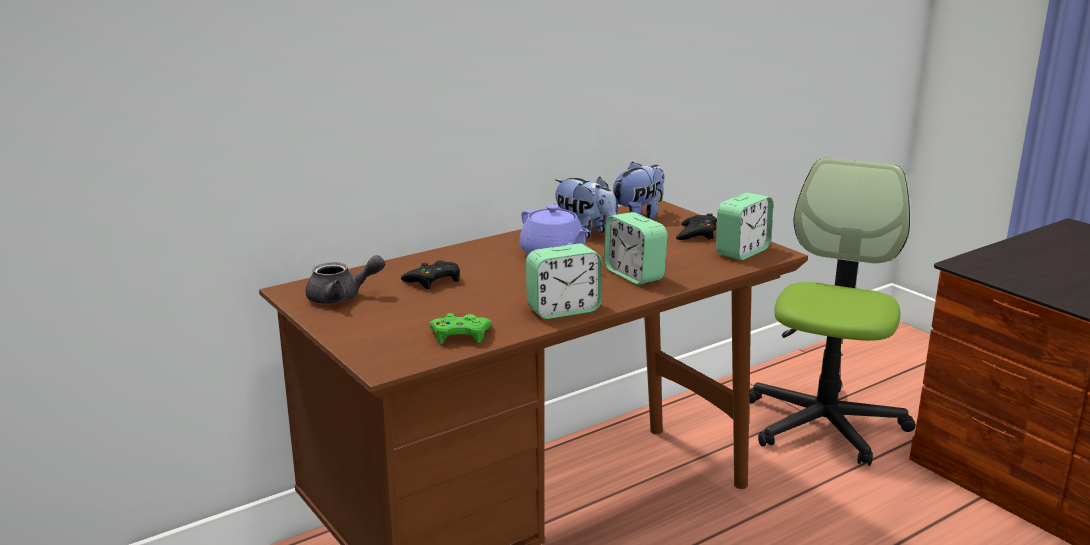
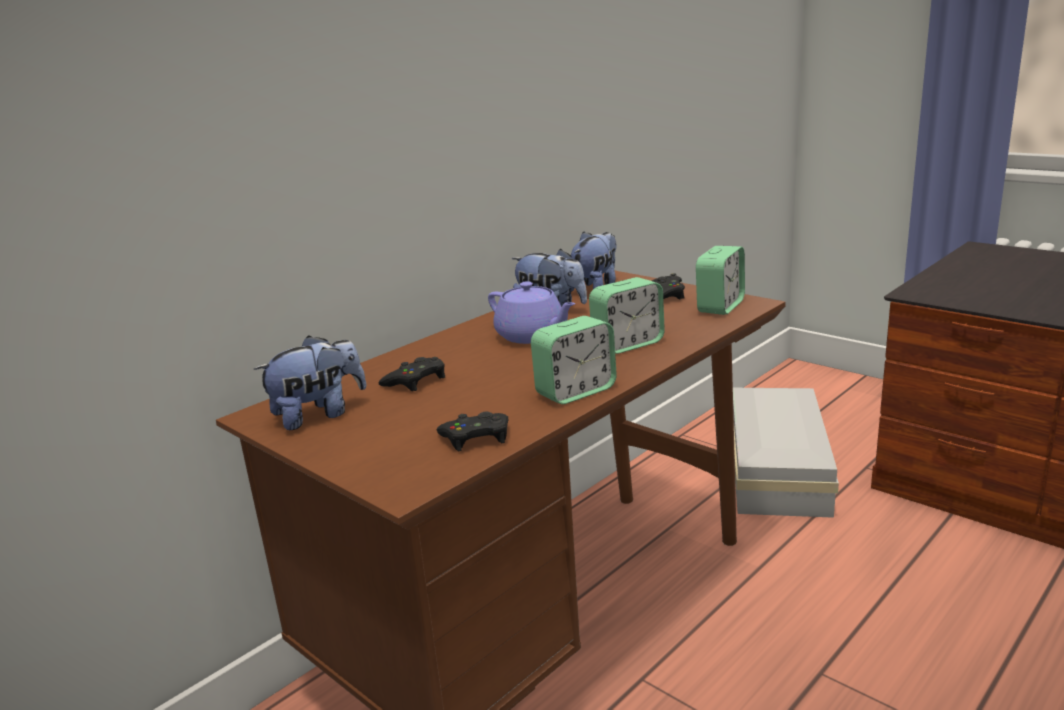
camera: 10 degrees left, 0 degrees up
(342, 297) = (319, 414): grey teapot -> plush toy
(460, 335) = (476, 437): green game controller -> black game controller
(634, 275) = (627, 344): alarm clock -> alarm clock turned 75 degrees counterclockwise
(824, 424) = (779, 467): office chair -> white storage box

